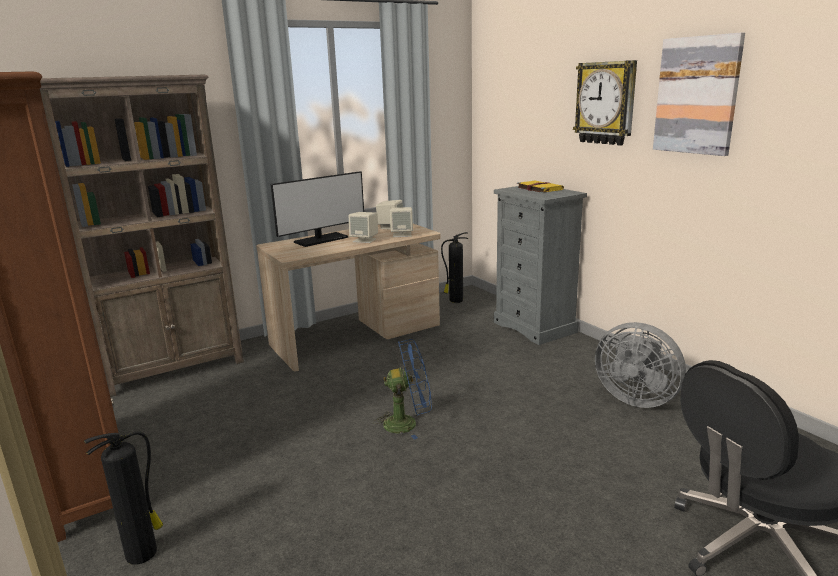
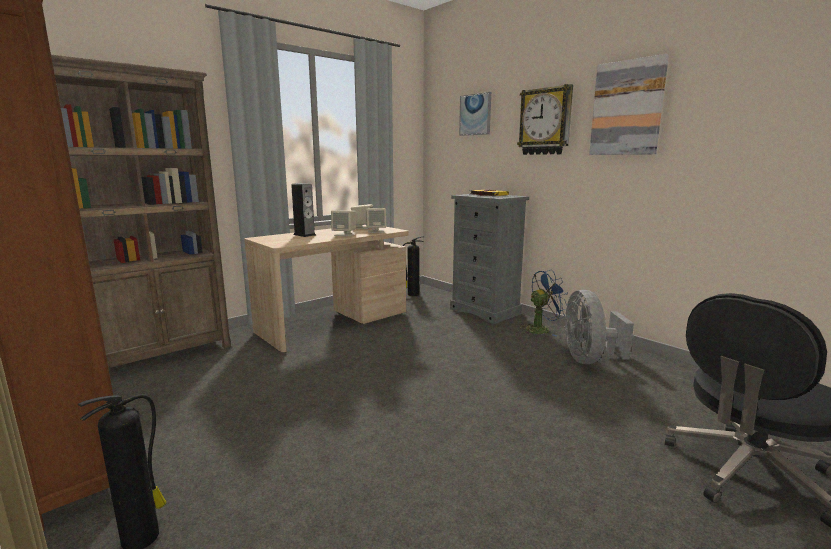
camera: 10 degrees left, 5 degrees down
(321, 240) = (304, 235): monitor -> speaker
(407, 423) = (401, 389): blue fan -> blue fan (541, 329)
(528, 87) = (475, 114): none -> picture
(635, 398) = (589, 359): grey fan -> grey fan turned 60 degrees clockwise

